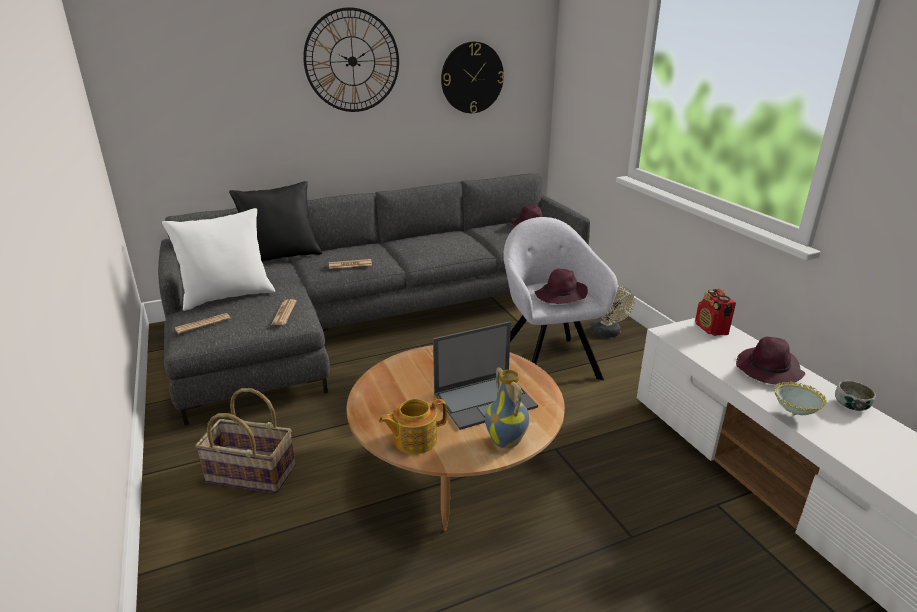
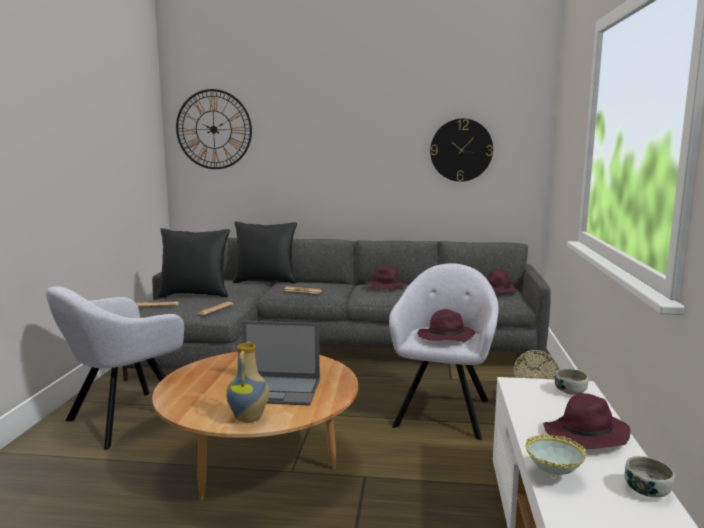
camera: 30 degrees right, 15 degrees down
(228, 296) = (195, 294): white pillow -> black pillow
(250, 474) = (123, 420): basket -> grey armchair
(352, 61) = (351, 131): wall clock -> wall clock (213, 129)
(414, 440) = (186, 398): teapot -> none
(426, 241) = (385, 287): none -> purple hat
(711, 329) = (570, 391): radio -> bowl

